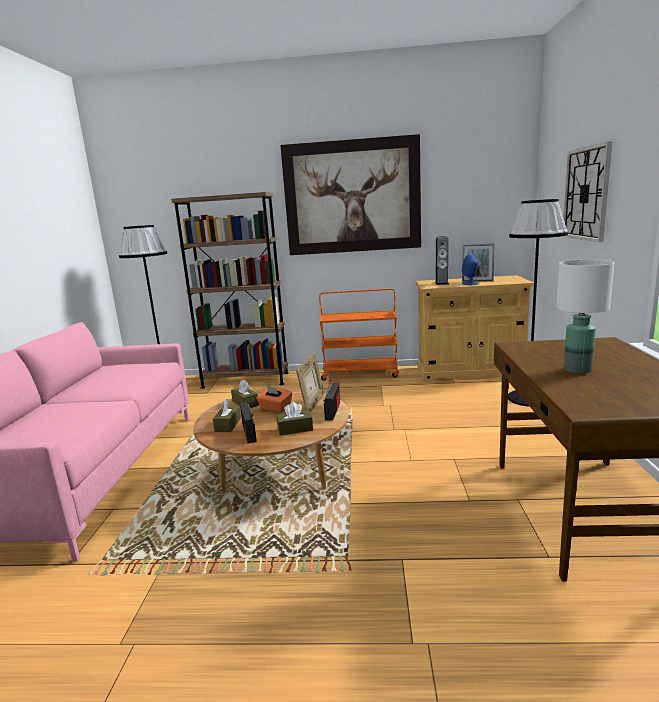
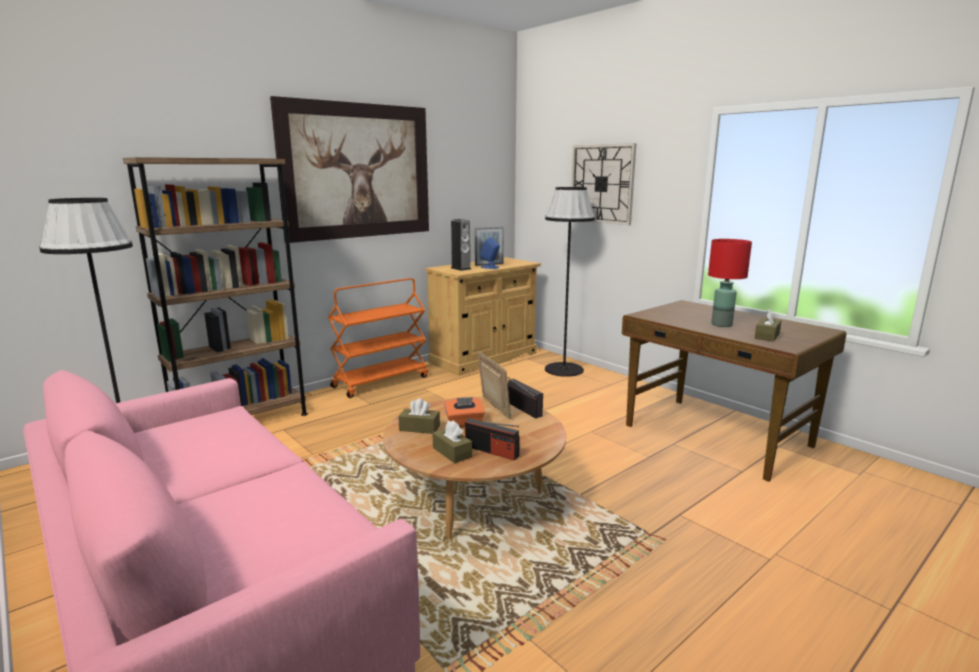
camera: 45 degrees left, 0 degrees up
(295, 429) = (528, 434): brown tissue box -> brown tissue box (767, 336)
(578, 370) = (722, 324): white table lamp -> red table lamp

